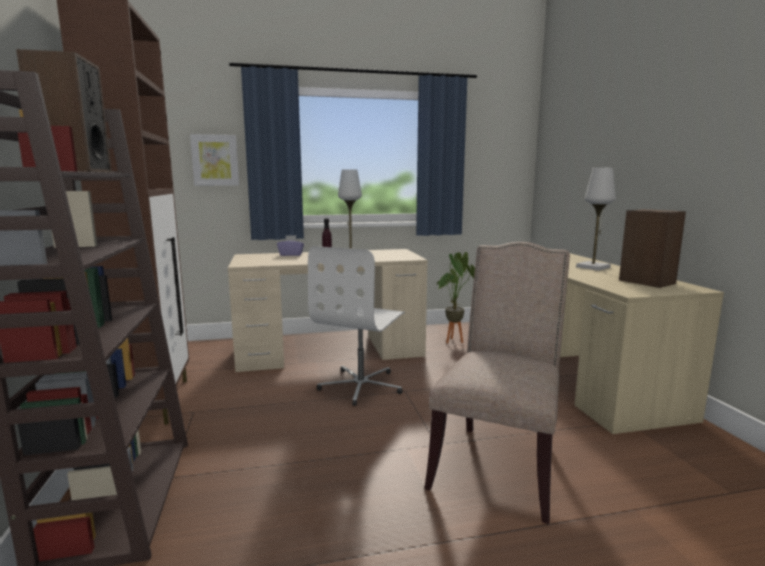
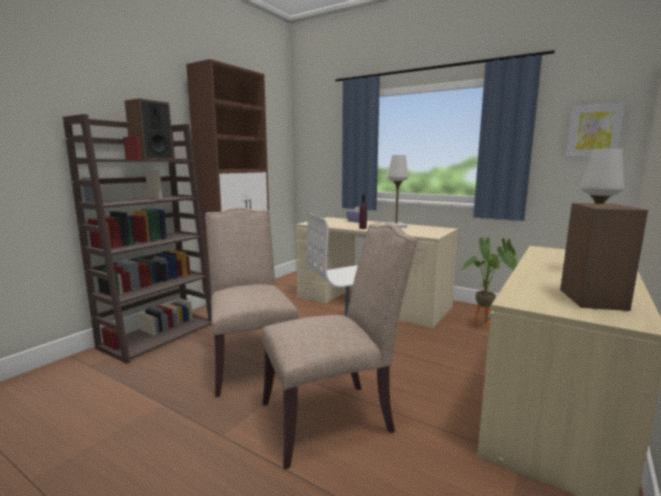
camera: 45 degrees right, 0 degrees up
(215, 160) = (328, 149): picture -> picture (594, 131)
(331, 461) = (251, 363): none -> beige chair

